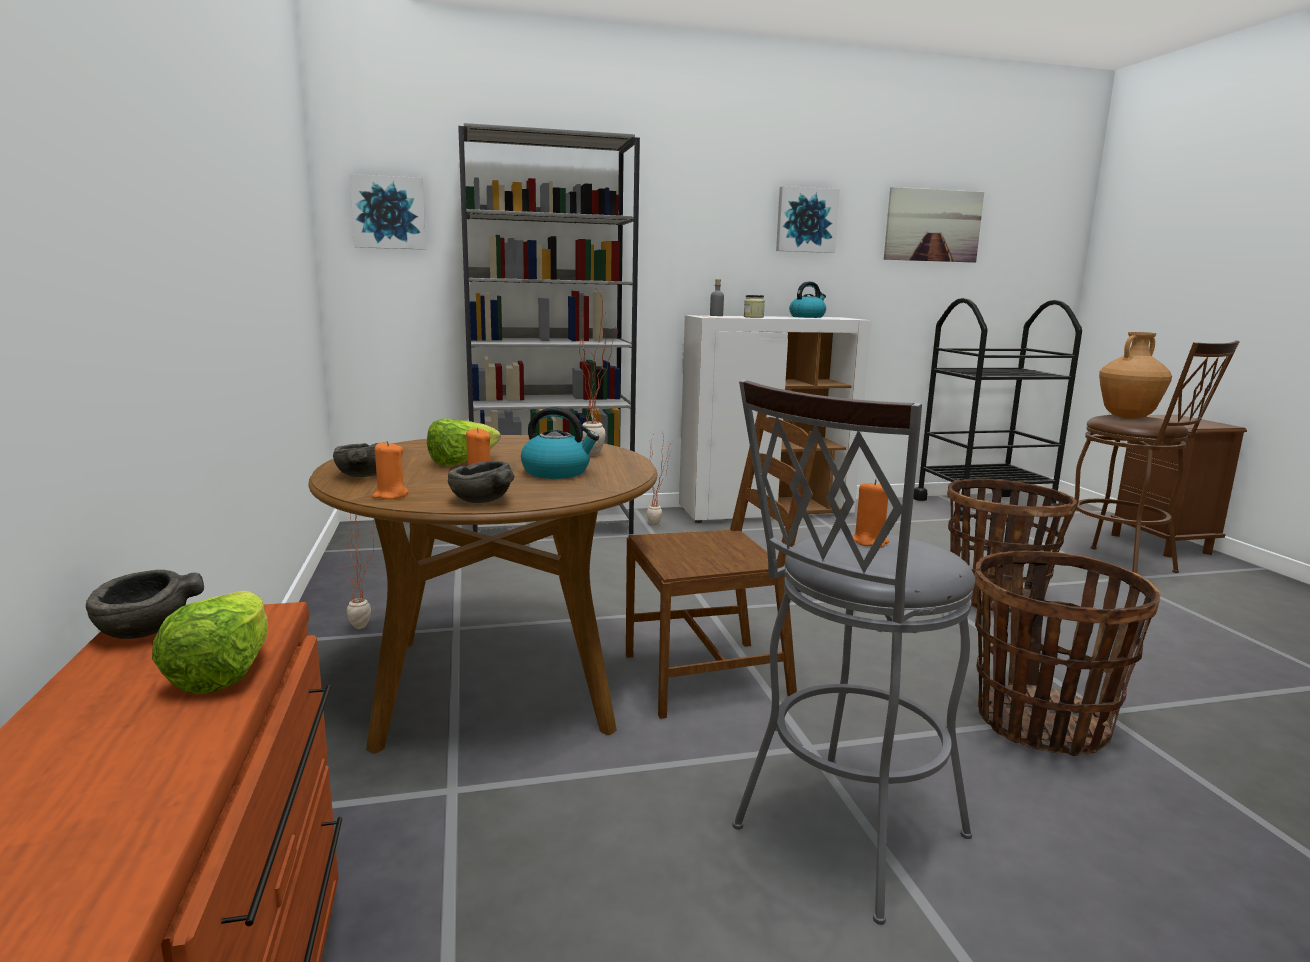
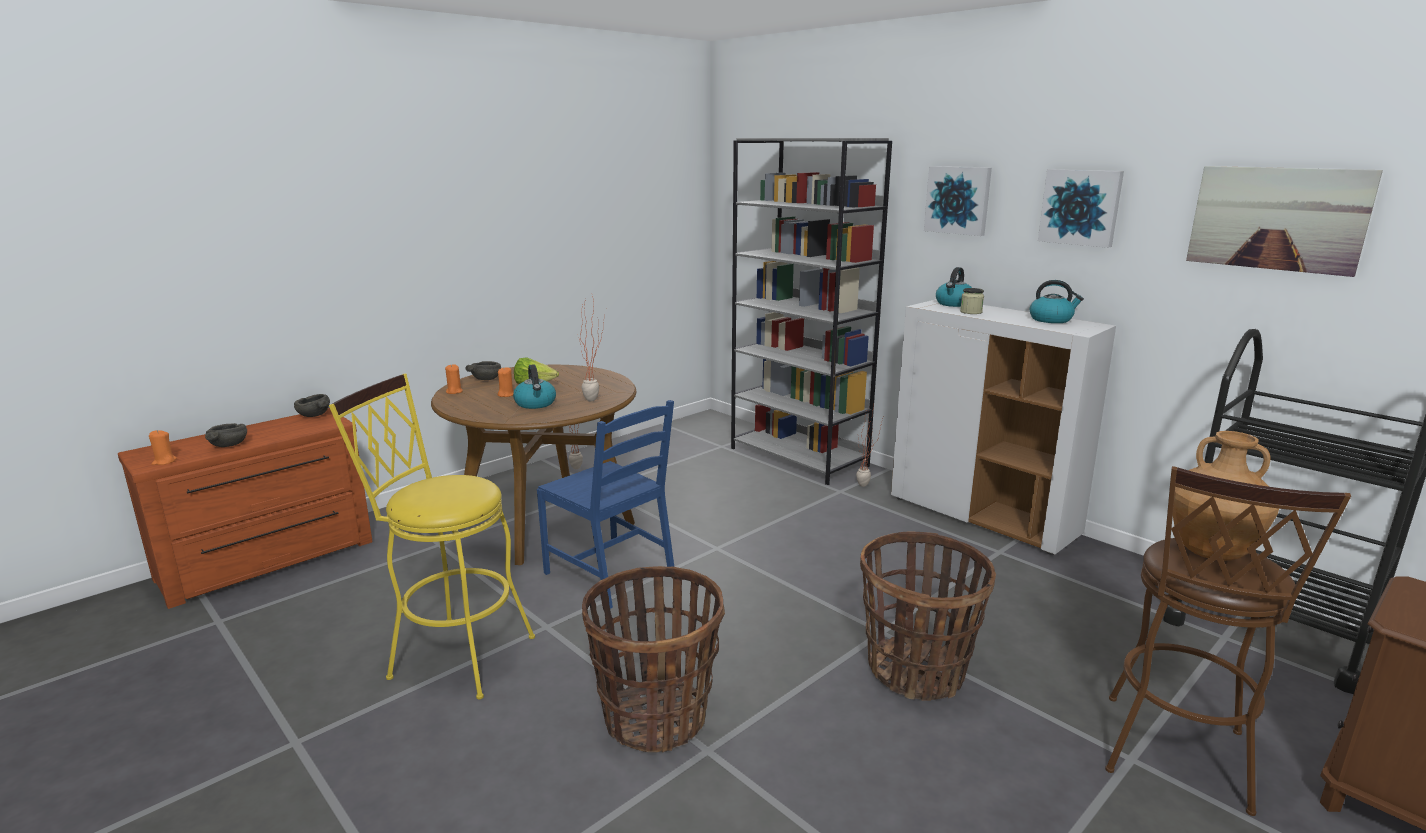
camera: 60 degrees right, 5 degrees up
(224, 672) = (284, 434): lettuce -> none
(389, 213) = (745, 195): picture -> picture (958, 200)
(481, 501) = (459, 406): grey bowl -> grey bowl (228, 445)
(709, 675) = (611, 573): brown chair -> blue chair
(716, 315) = (954, 304): grey bottle -> kettle
(839, 839) = (453, 654): grey stool -> yellow stool
(870, 541) = (455, 486): orange candle -> orange candle (164, 462)

